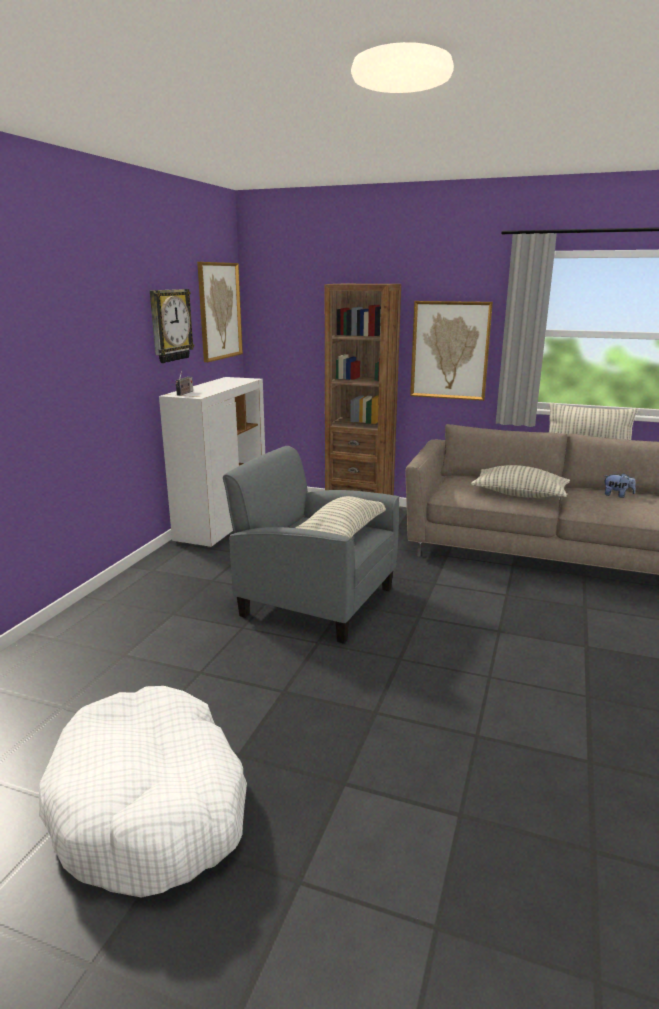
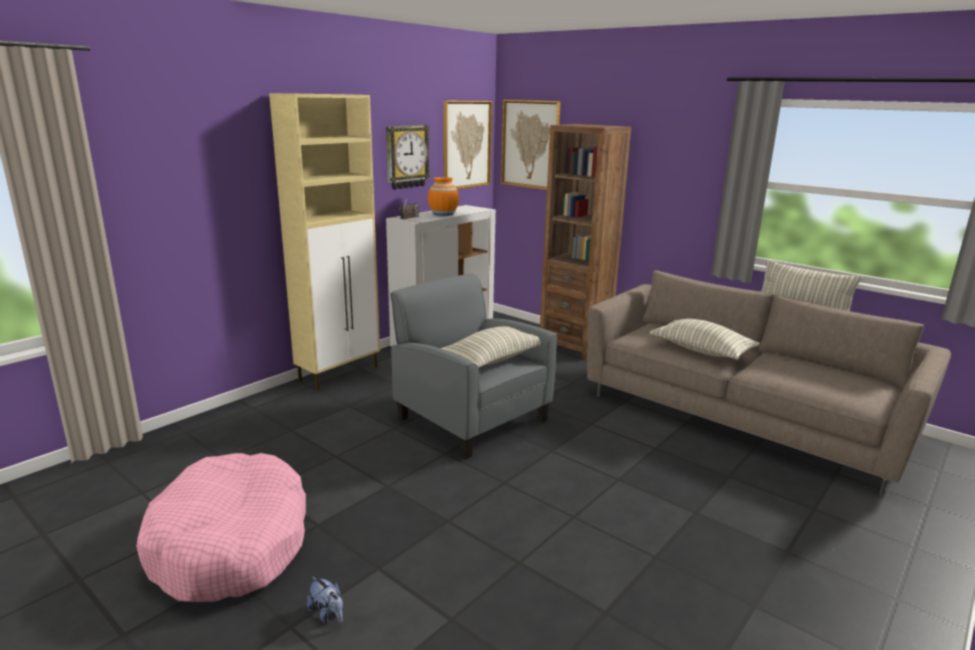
camera: 20 degrees right, 0 degrees up
(134, 580) = (339, 373): none -> beige cabinet
(151, 806) = (231, 544): white dog bed -> pink dog bed
(216, 387) = (443, 214): none -> orange vase
(450, 350) = (674, 196): picture -> picture (530, 144)
(617, 495) = (812, 367): plush toy -> plush toy (327, 614)

